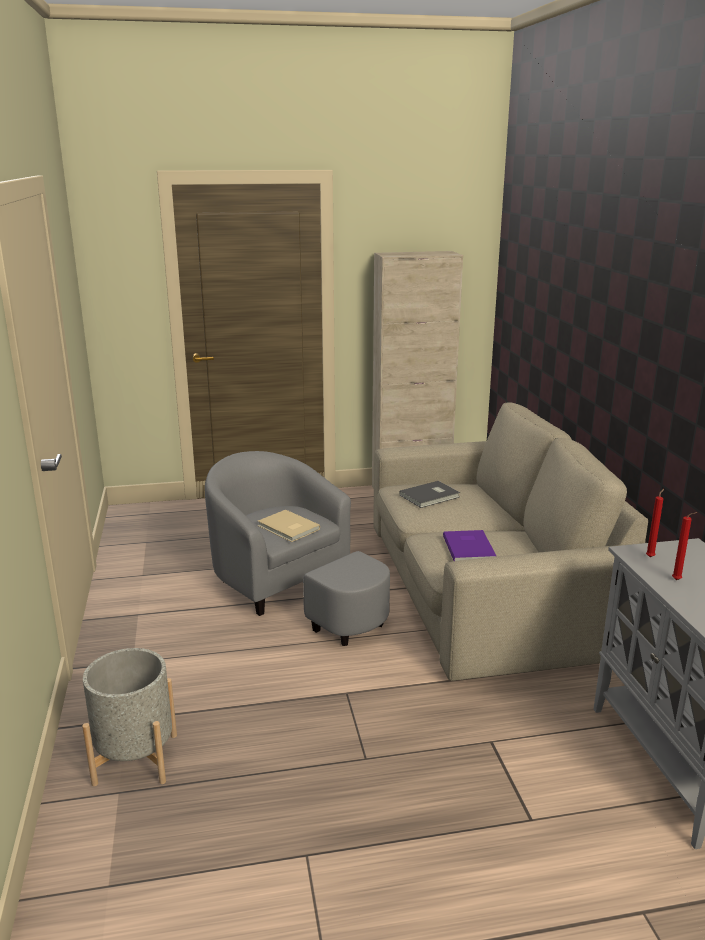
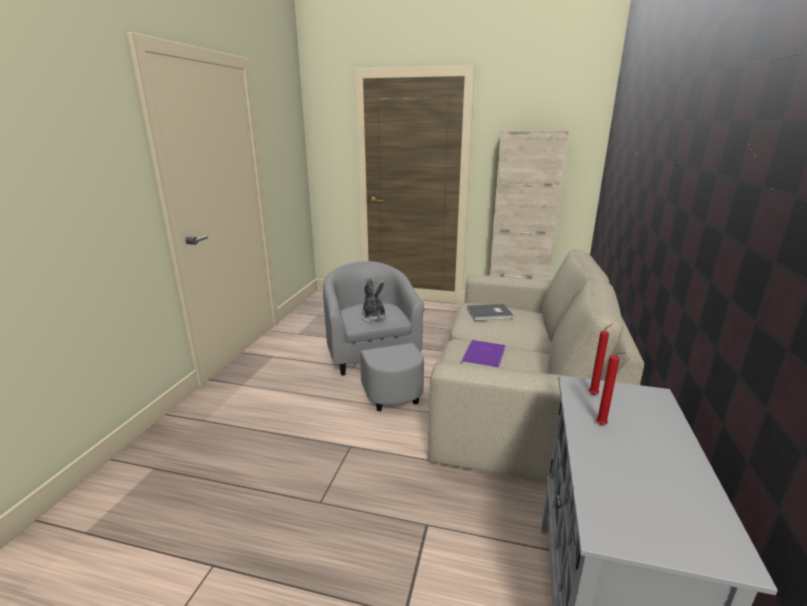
camera: 25 degrees right, 0 degrees up
(136, 759) = (184, 448): grey planter -> none
(288, 528) = (373, 317): beige book -> plush toy

